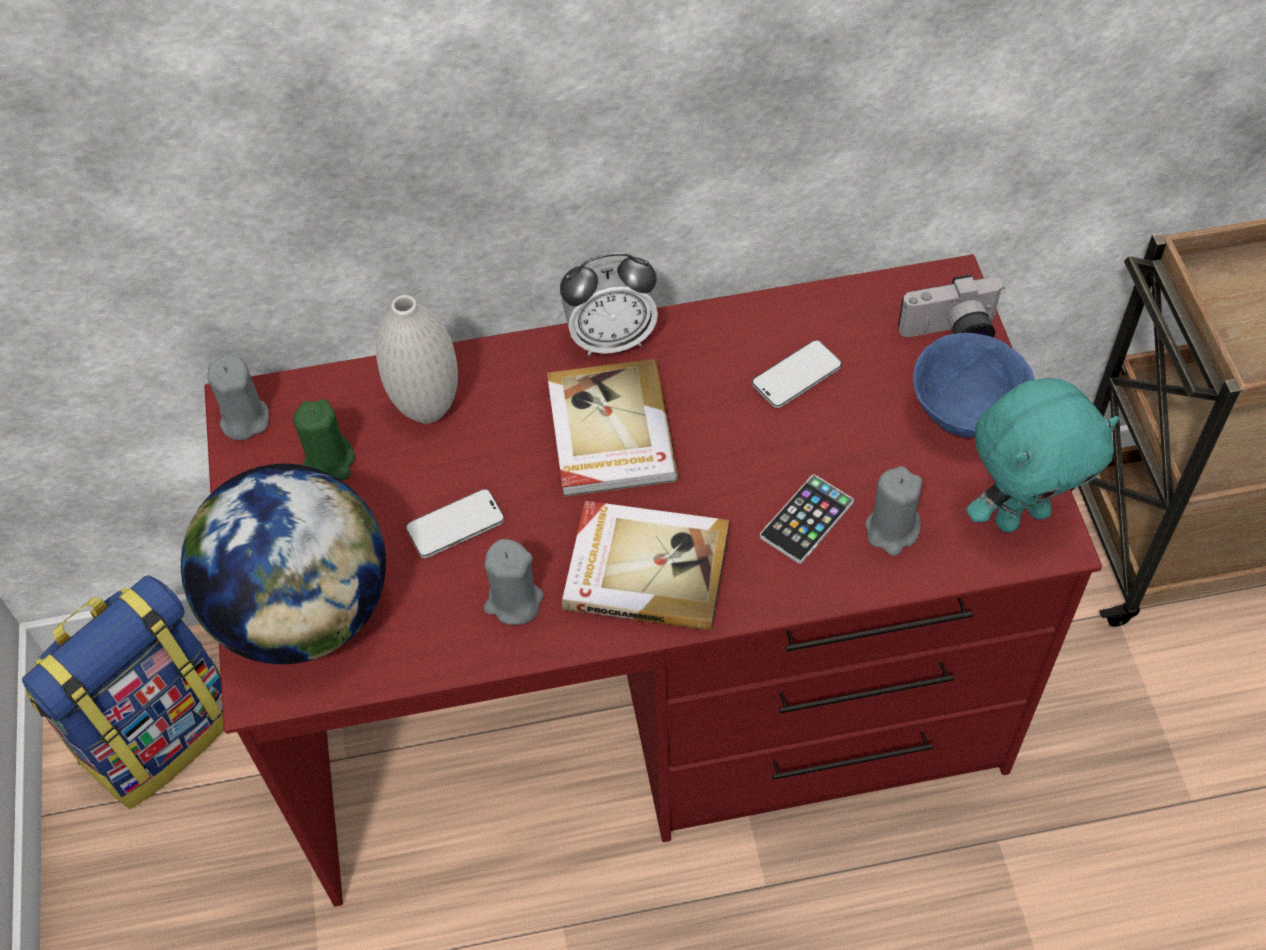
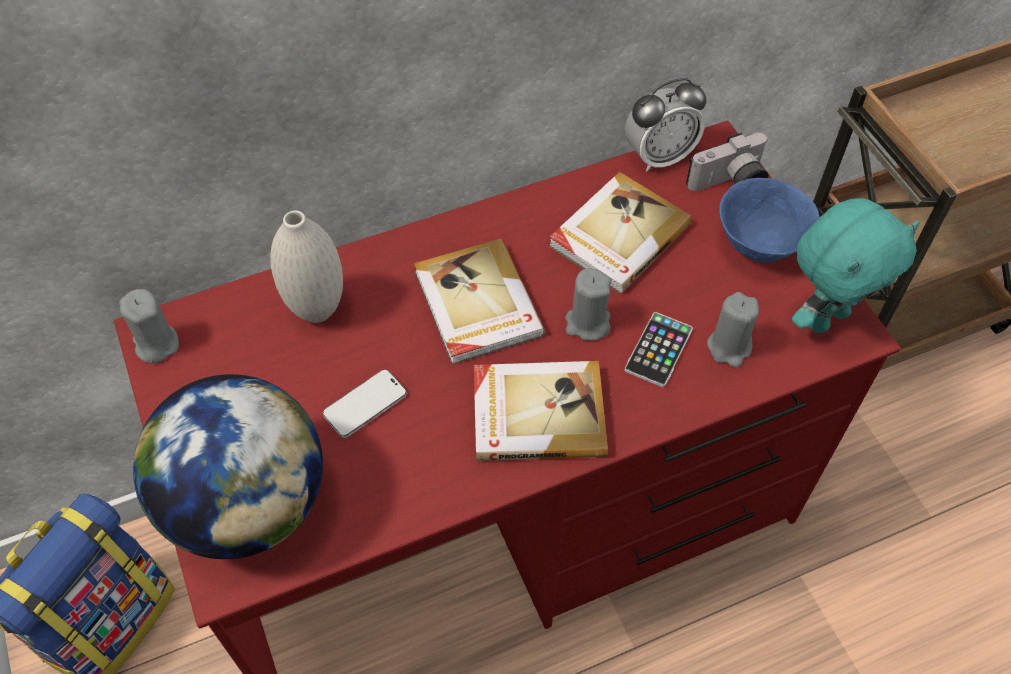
camera: 15 degrees left, 0 degrees up
(330, 462) = (241, 368): green candle -> none
(513, 602) = (432, 462): grey candle -> grey candle (587, 323)
(611, 338) = (458, 228): alarm clock -> alarm clock (659, 156)
(796, 376) = (617, 235): phone -> book

